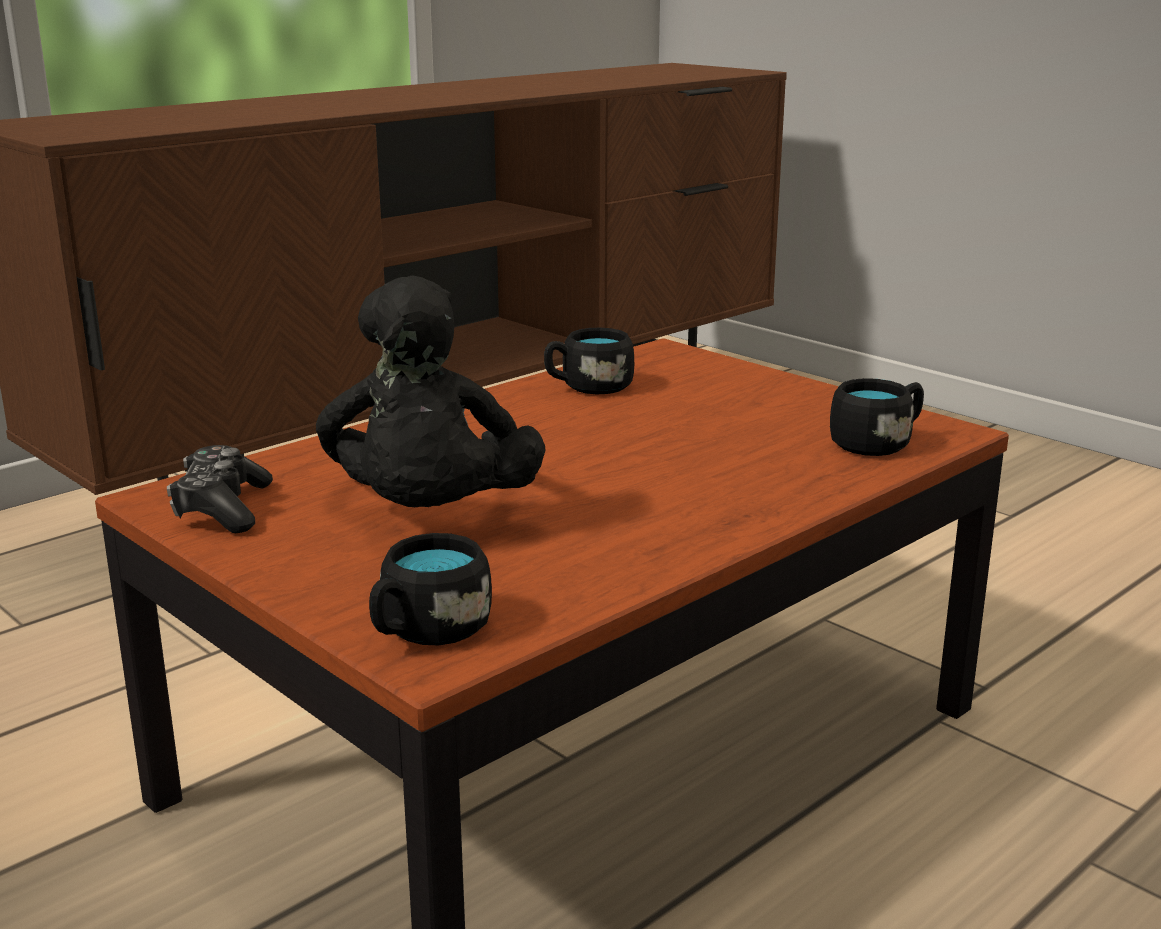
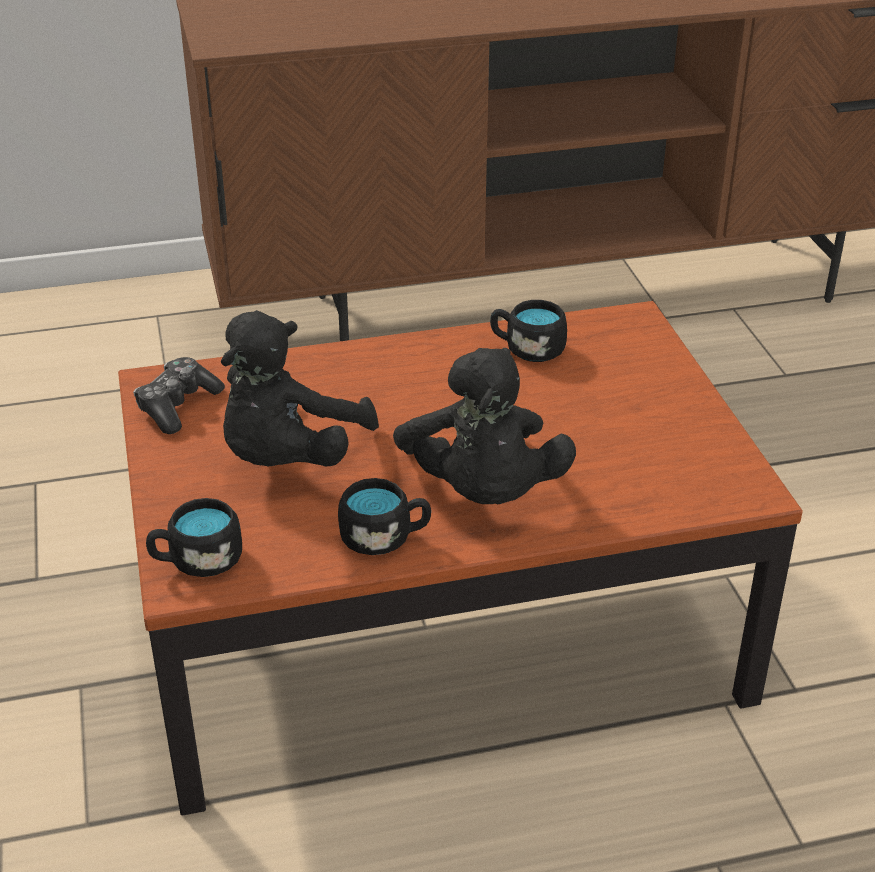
camera: 30 degrees right, 15 degrees up
(694, 491) = (482, 493): none -> black plush toy
(878, 443) = (676, 487): black mug -> black mug (385, 537)

